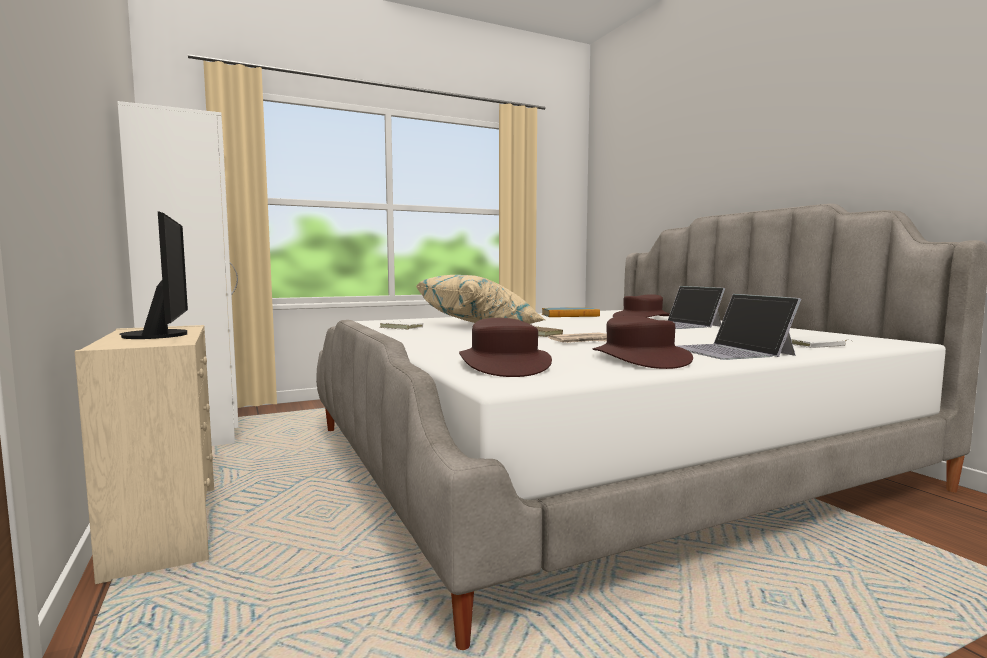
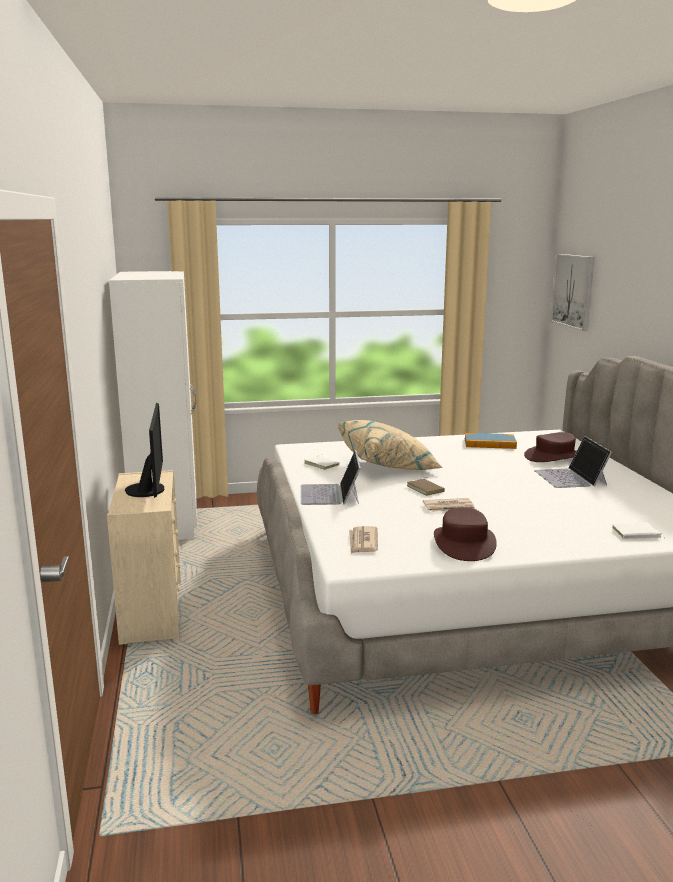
camera: 15 degrees right, 10 degrees up
(504, 365) = (362, 542): brown hat -> newspaper
(614, 190) = (573, 291): none -> picture
(730, 351) = (549, 537): laptop -> laptop (330, 494)

